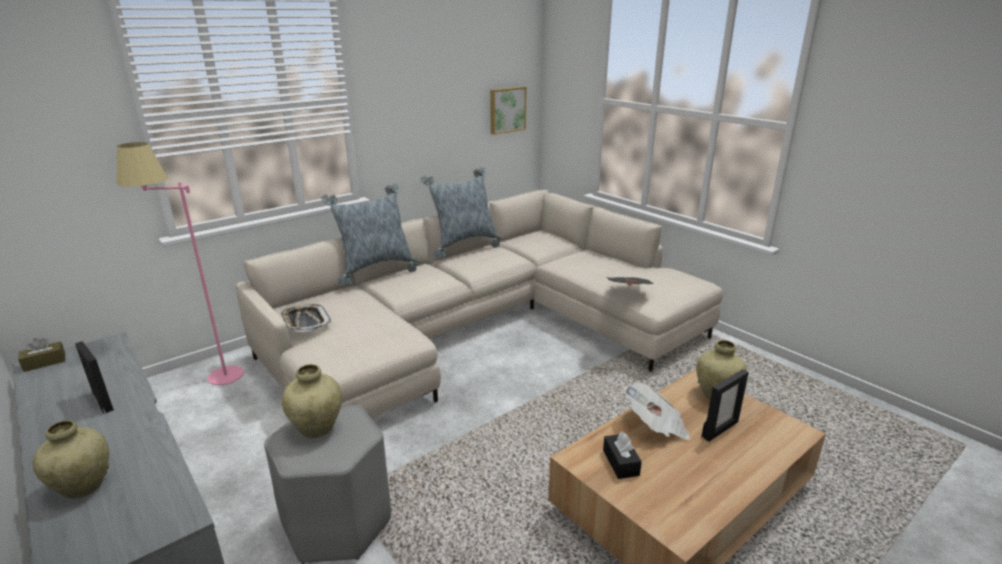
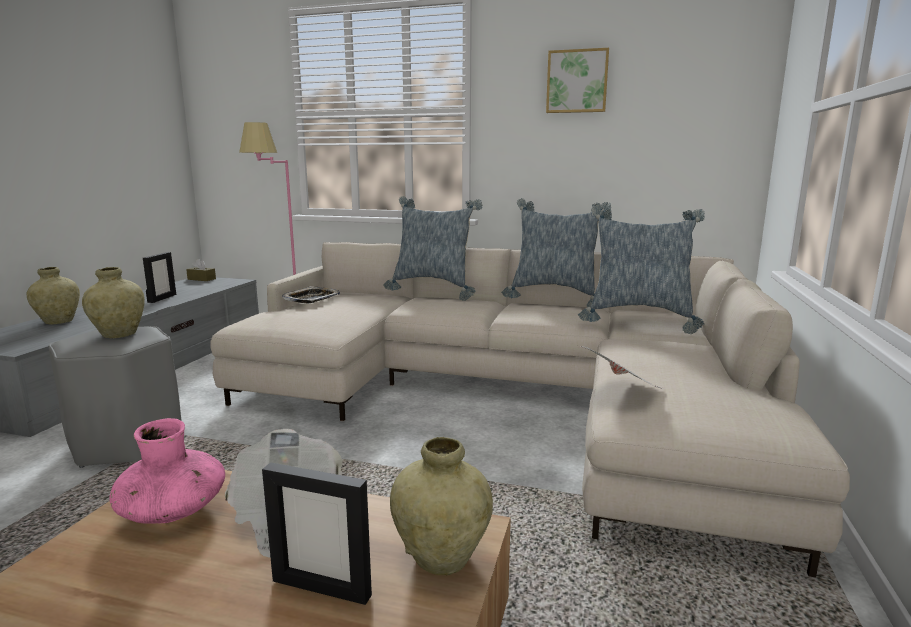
camera: 55 degrees right, 10 degrees down
(507, 110) = (702, 140): picture -> picture (577, 81)
(538, 249) = (637, 324): none -> pillow
(620, 462) = (173, 510): black tissue box -> pink vase

